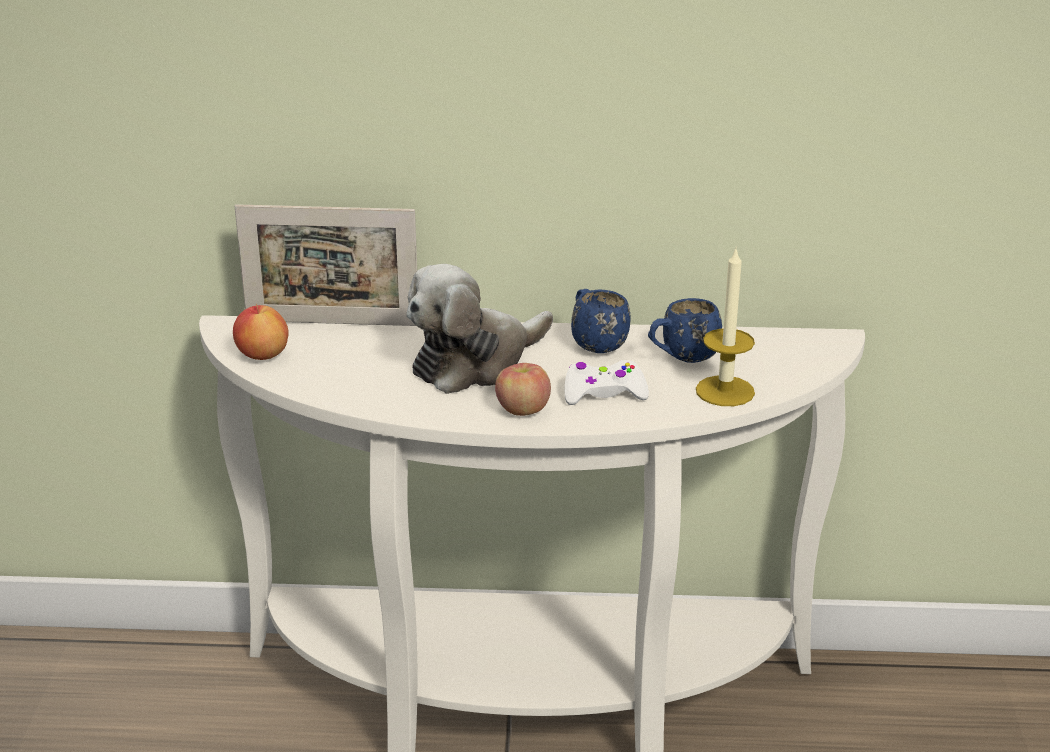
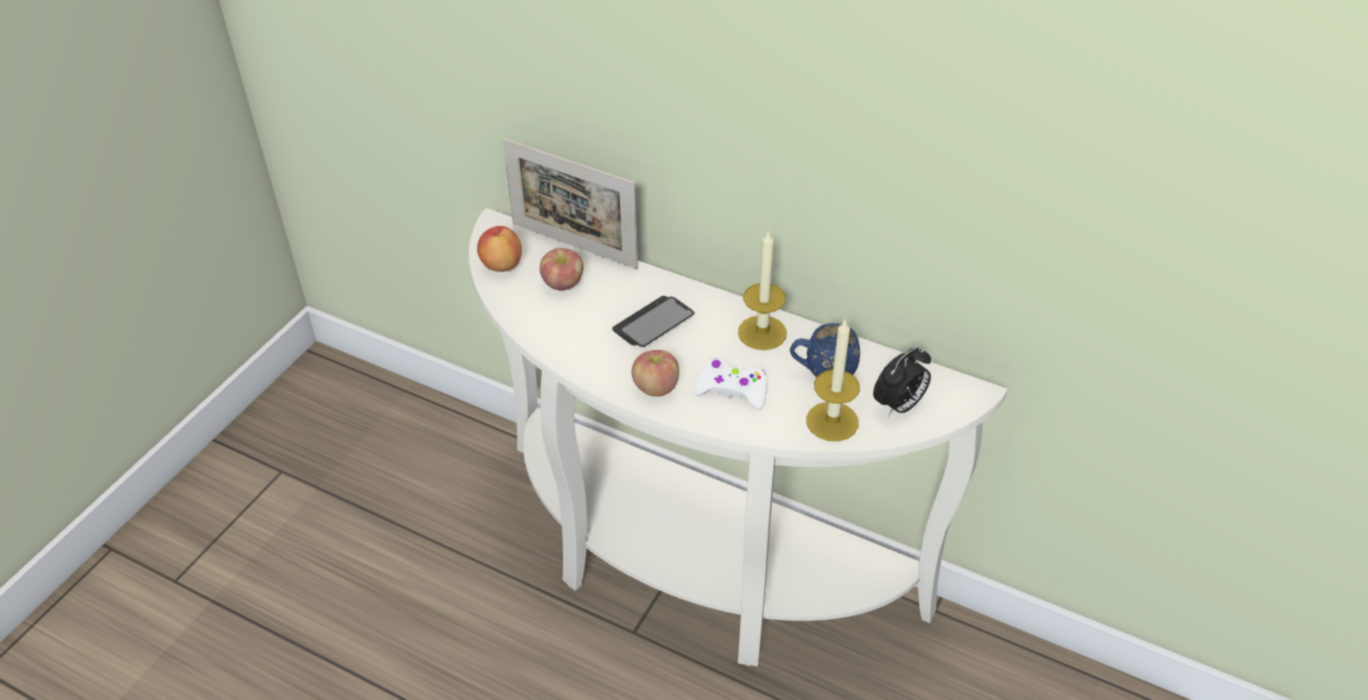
camera: 25 degrees right, 15 degrees up
(347, 355) = (563, 284): none -> apple
(474, 362) = (653, 323): plush toy -> phone
(595, 343) = (762, 332): blue mug -> candle
(777, 364) = (899, 406): none -> alarm clock

